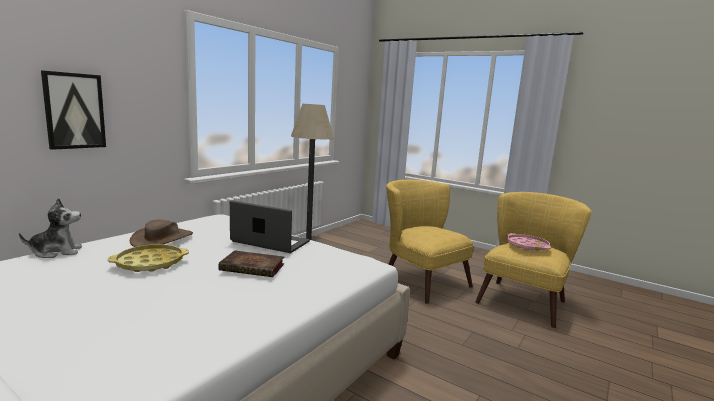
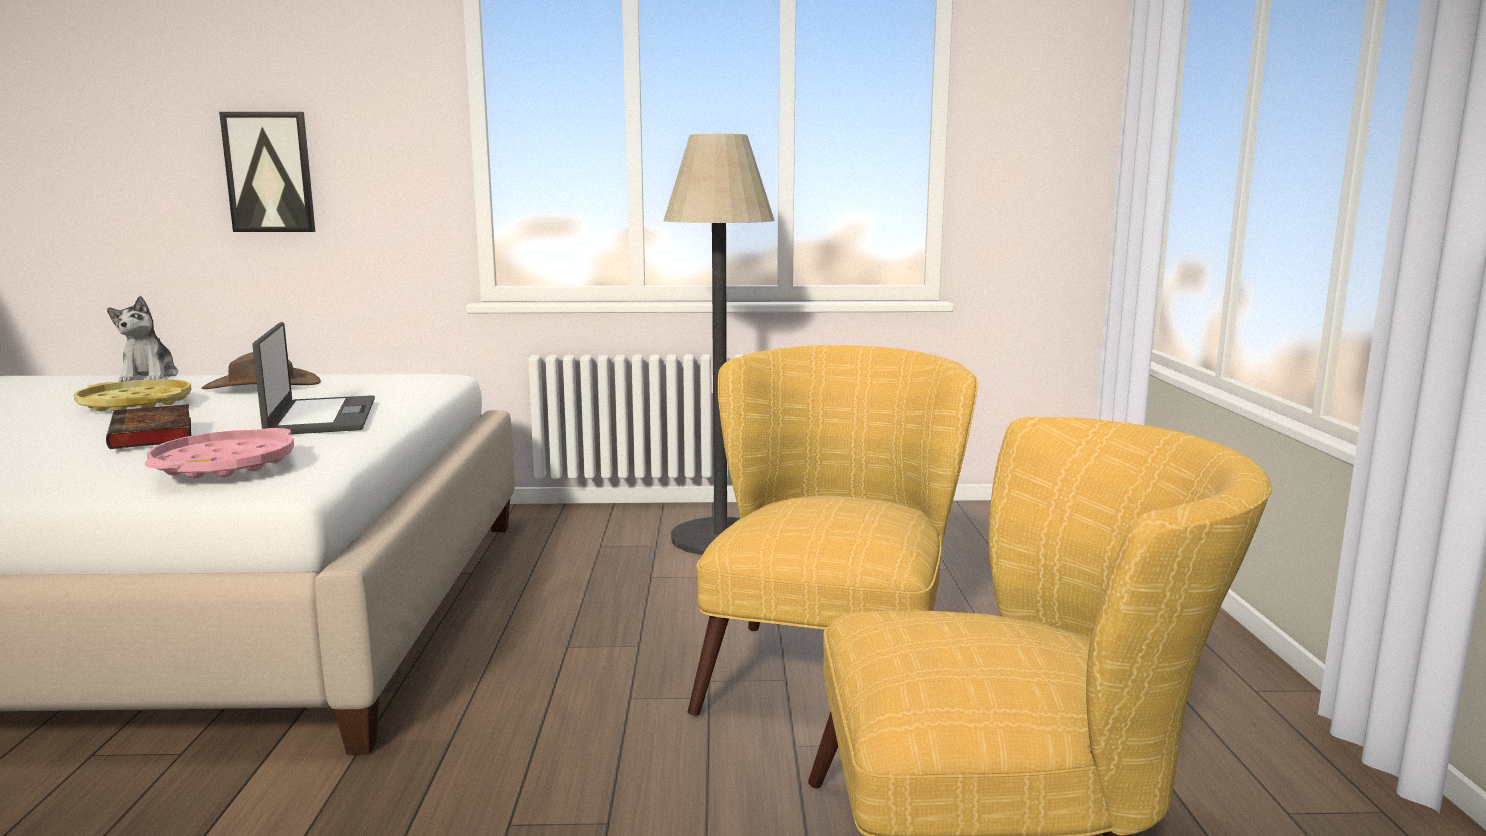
camera: 55 degrees right, 0 degrees up
(56, 252) = (149, 376): plush toy -> plush toy turned 45 degrees clockwise
(527, 246) = (961, 632): pink tray -> pink tray (224, 465)

